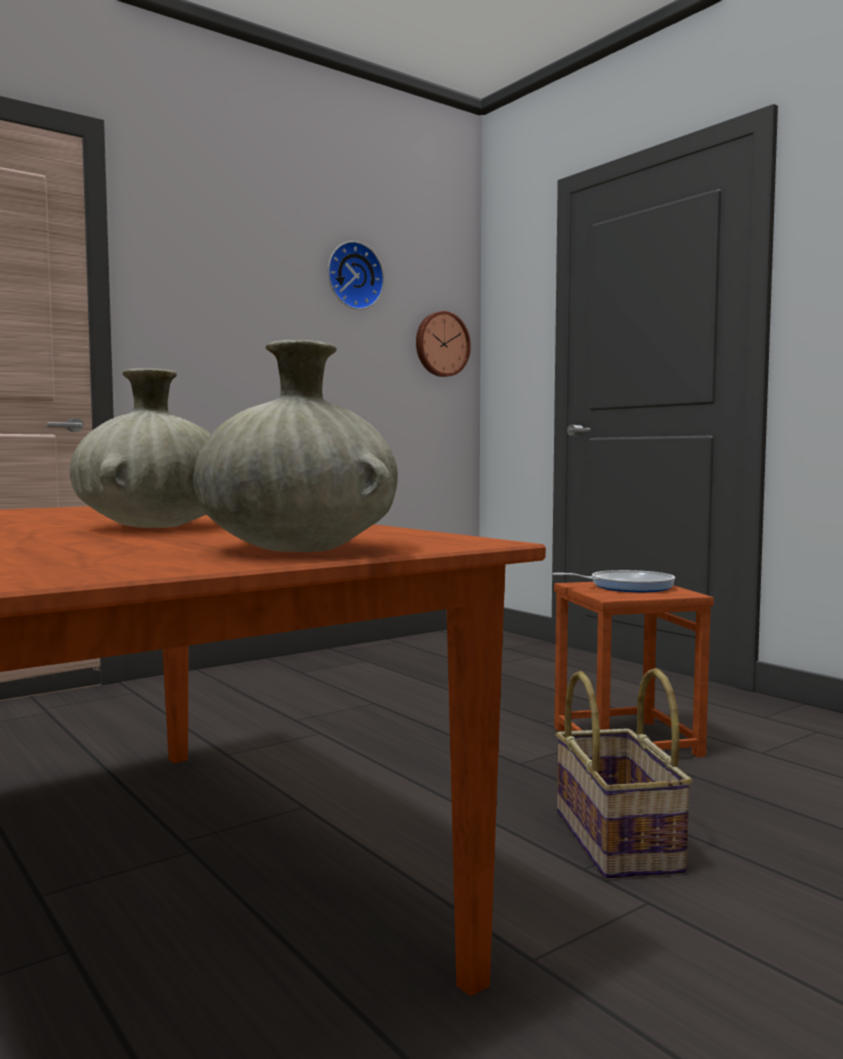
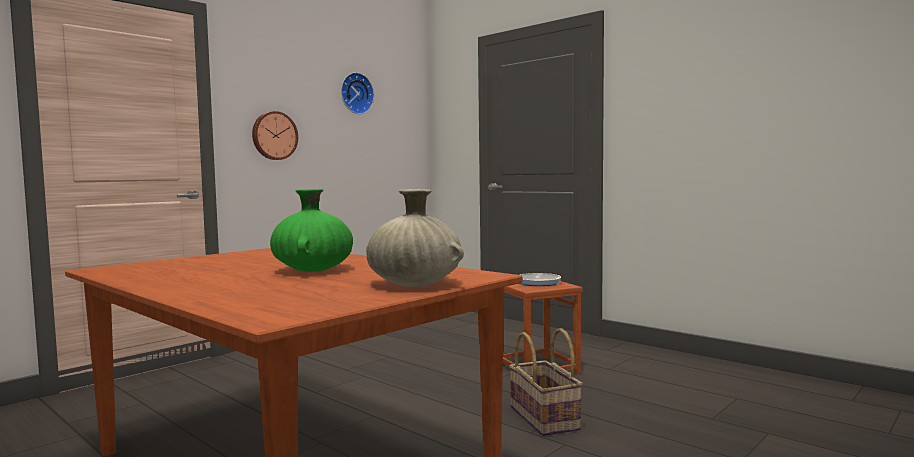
camera: 10 degrees left, 0 degrees up
(154, 527) = (312, 270): beige vase -> green vase
(441, 344) = (407, 133): wall clock -> wall clock (274, 135)

